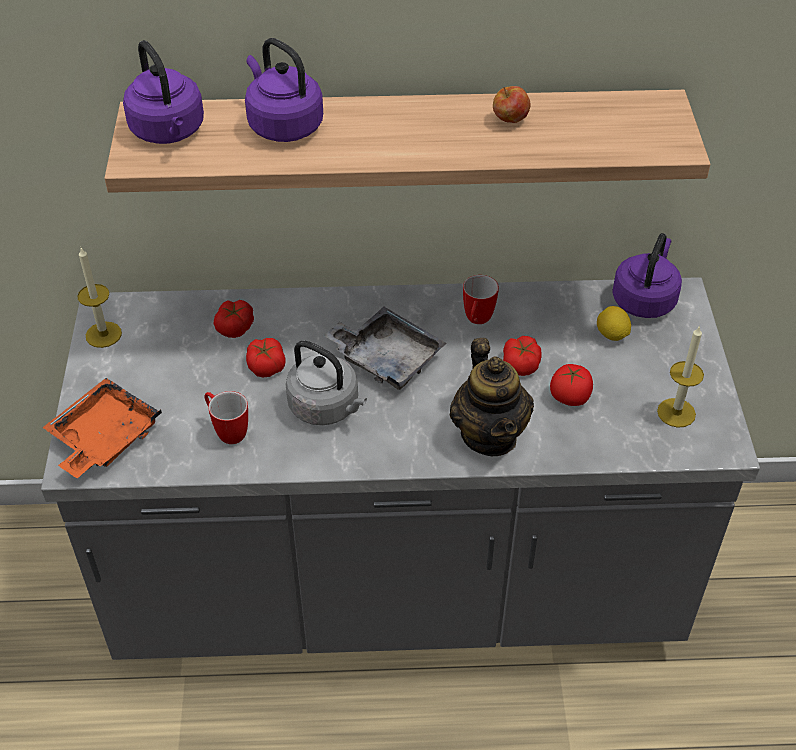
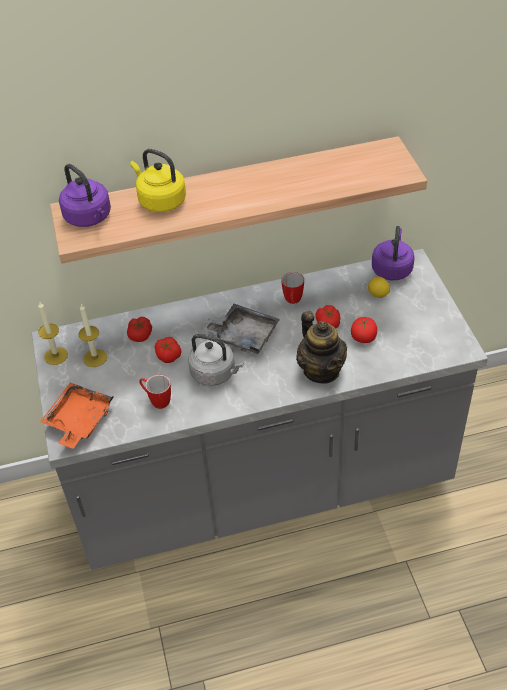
camera: 10 degrees left, 0 degrees up
(283, 125) = (160, 201): purple kettle -> yellow kettle
(510, 120) = (300, 174): apple -> none
(676, 413) = (430, 335): candle -> candle (95, 358)

